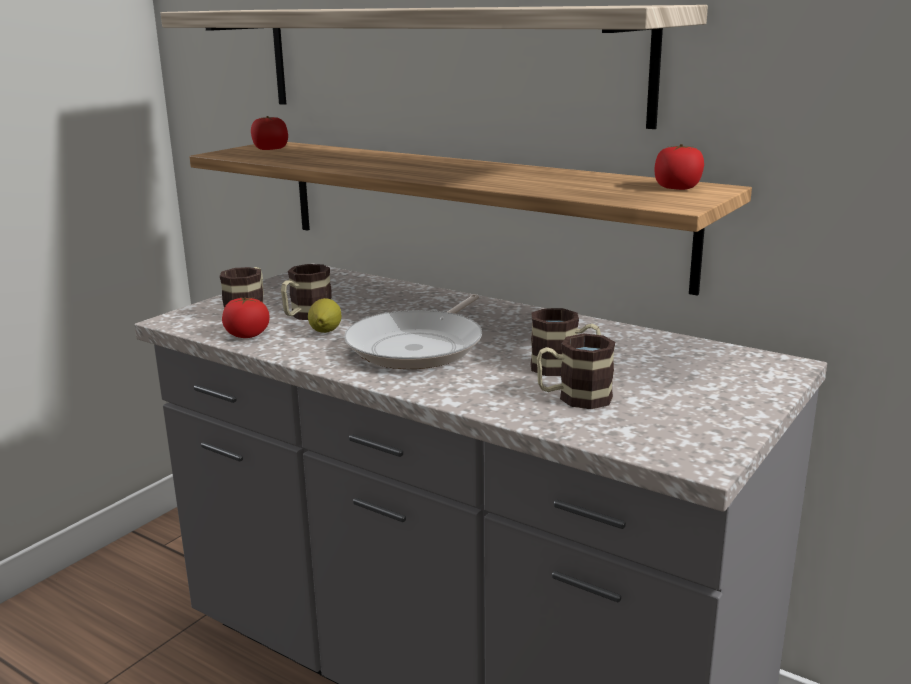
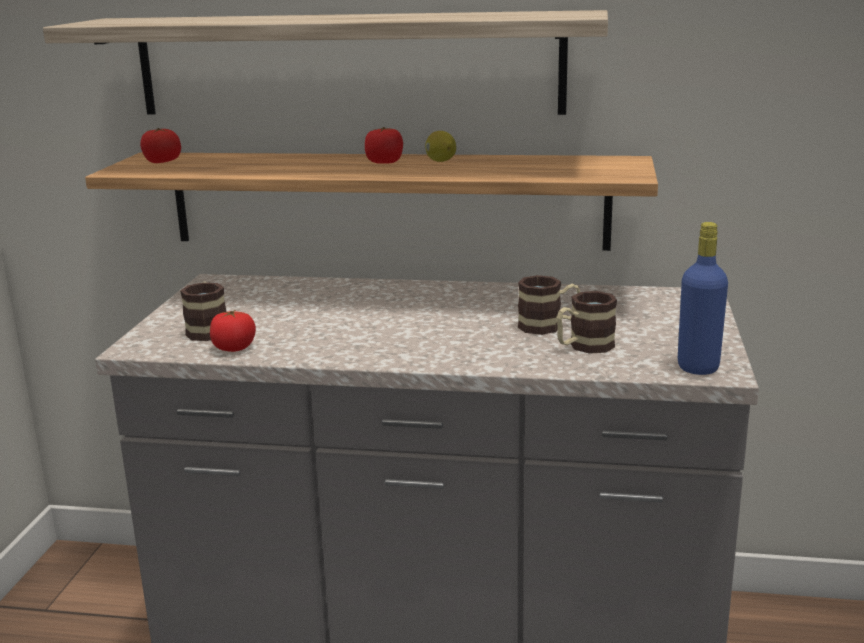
camera: 25 degrees left, 0 degrees up
(306, 316) = (267, 322): mug -> none
(325, 332) = (305, 333): lemon -> lemon (441, 161)
(419, 346) = (408, 330): frying pan -> none
(677, 188) = (603, 162): tomato -> tomato (384, 162)
(677, 449) = (698, 367): none -> blue bottle

